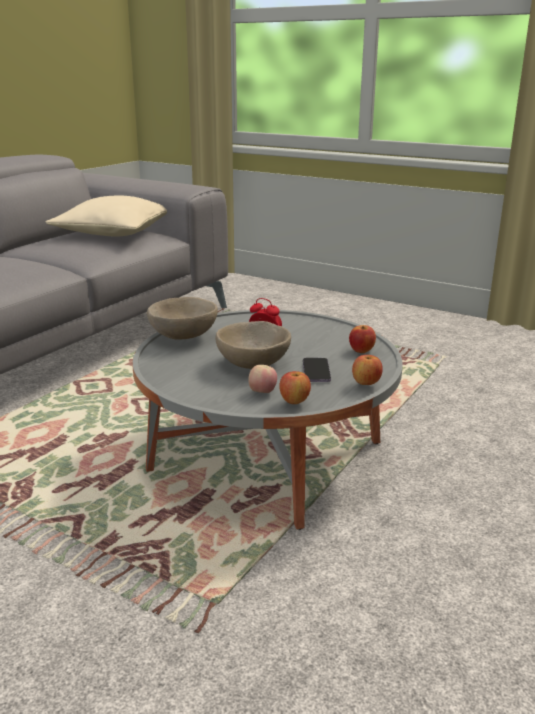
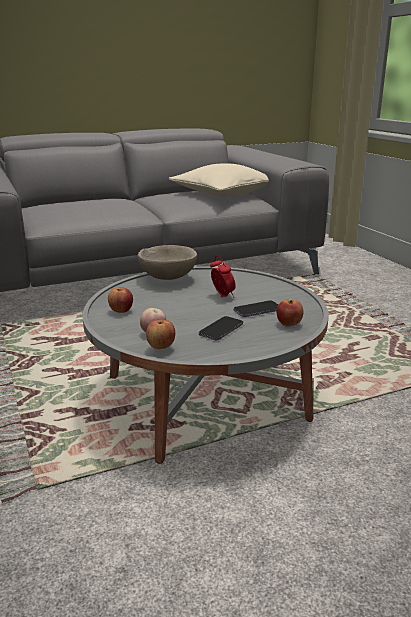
camera: 35 degrees right, 0 degrees up
(254, 364) = (183, 311): beige bowl -> none
(317, 346) = (257, 310): none -> phone
(366, 383) = (242, 350): apple -> apple (121, 311)

